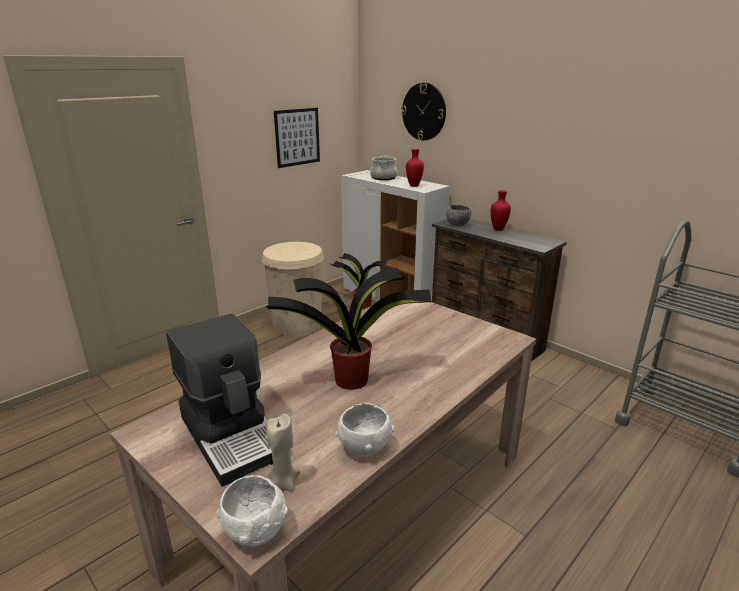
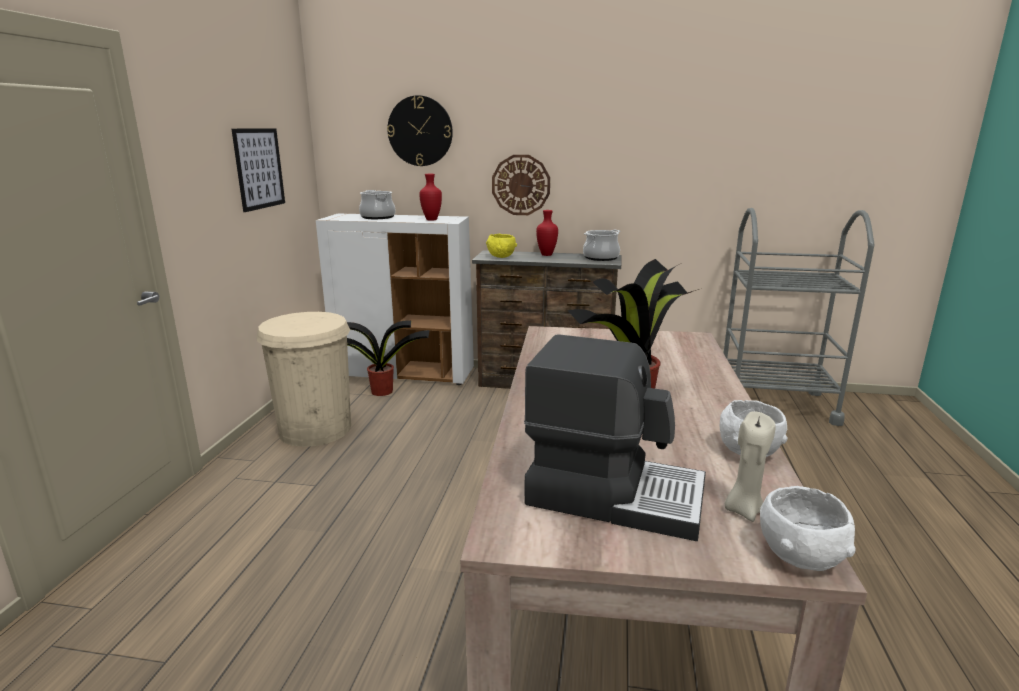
camera: 35 degrees left, 5 degrees down
(457, 225) = (501, 257): grey bowl -> yellow bowl
(492, 165) = (521, 185): none -> wall clock
(540, 241) = (600, 257): none -> cooking pot

